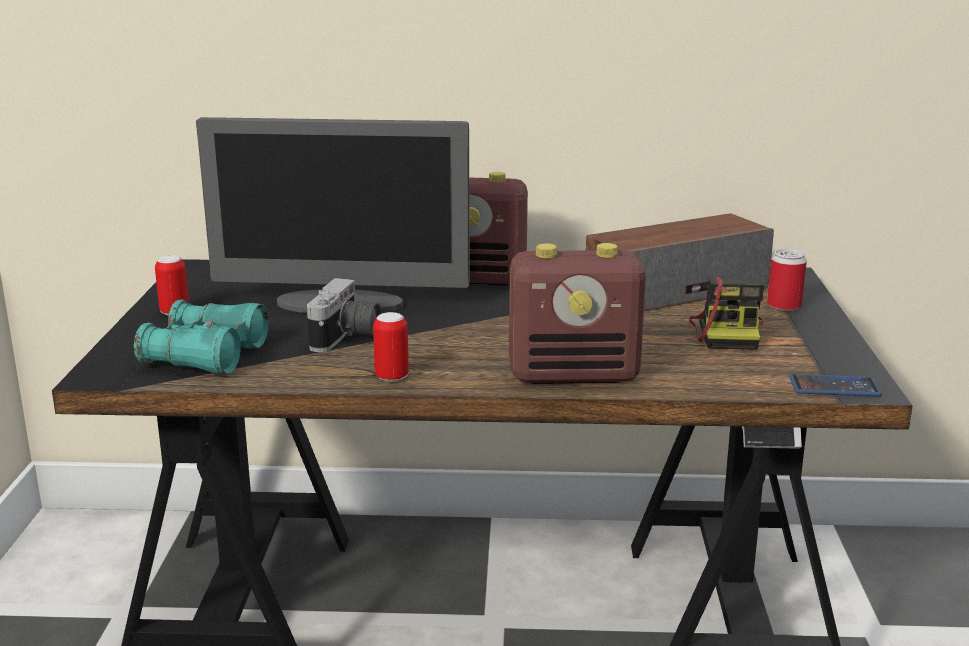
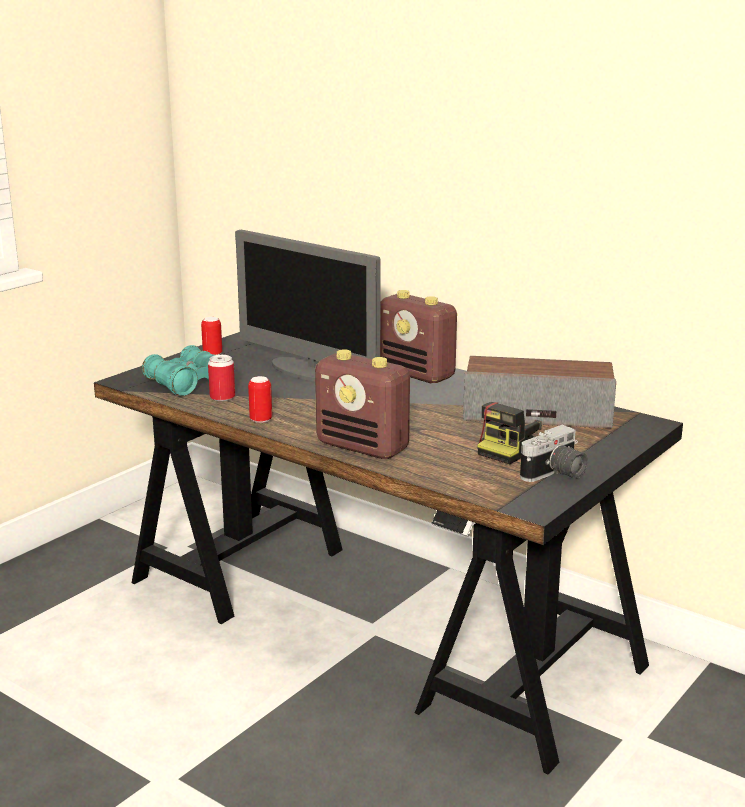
camera: 35 degrees right, 0 degrees up
(347, 338) = (276, 392): camera -> camera (556, 475)
(784, 306) = (596, 443): can -> can (222, 397)
(834, 387) = (513, 500): phone -> none

